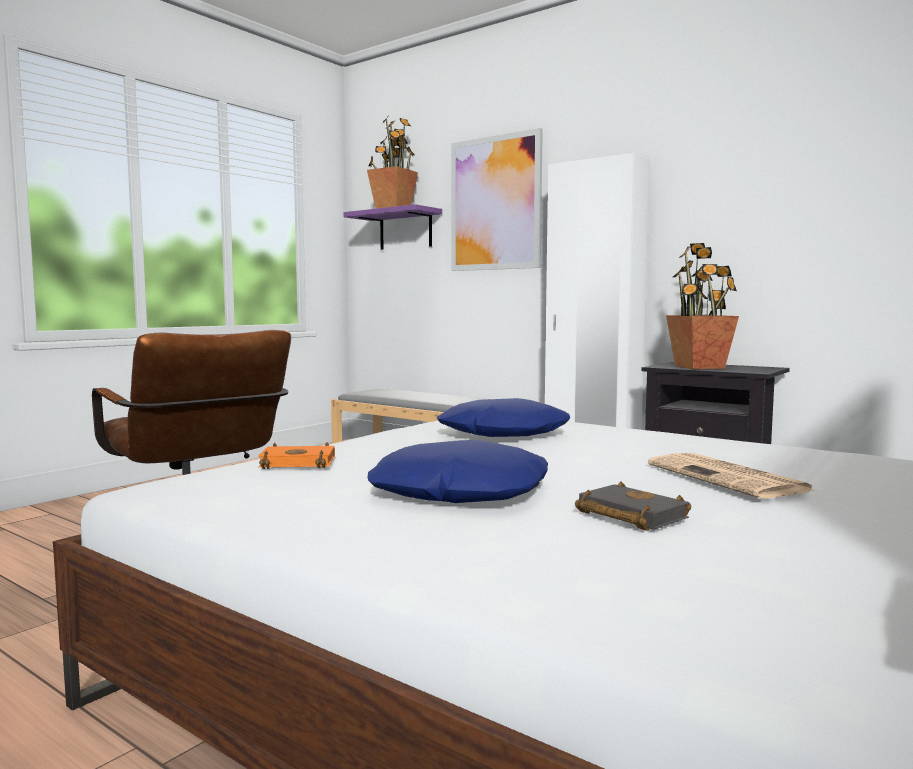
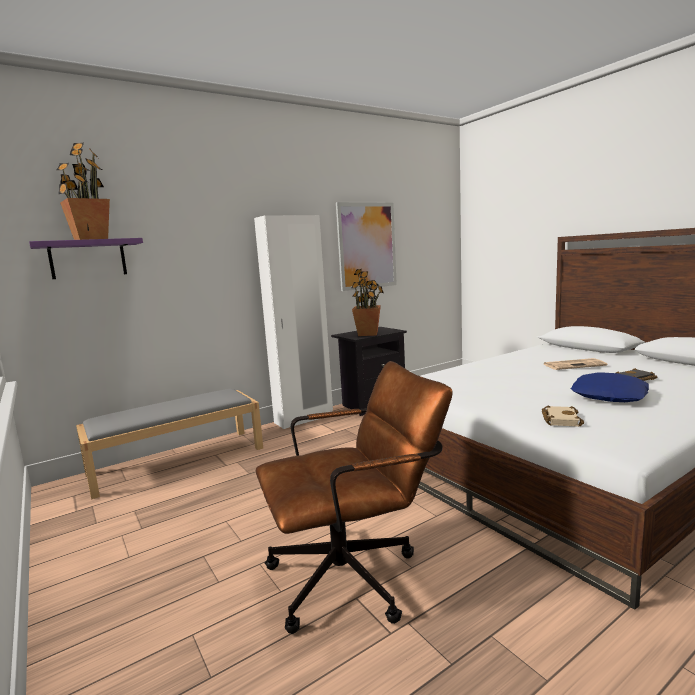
camera: 70 degrees left, 5 degrees up
(300, 462) = (559, 419): orange book -> beige book
(495, 203) = (193, 238): picture -> picture (367, 246)
(503, 433) = (481, 382): blue pillow -> none

